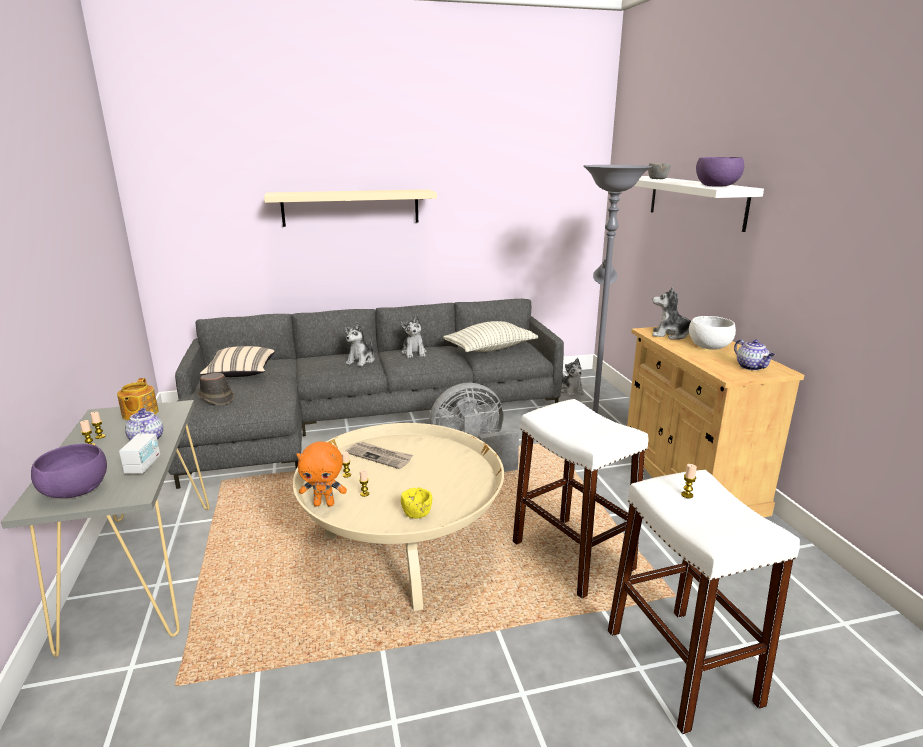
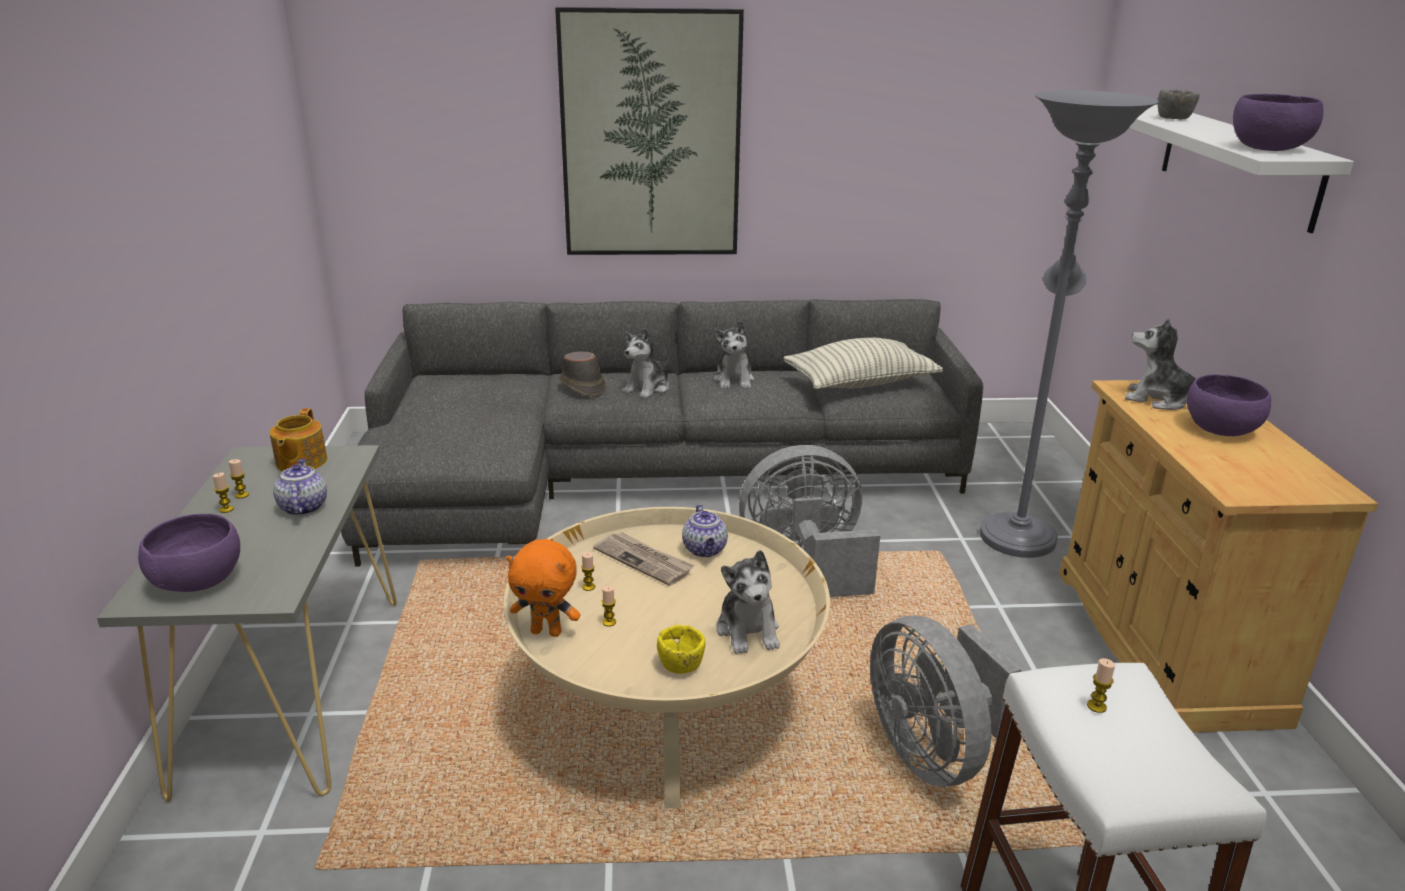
camera: 10 degrees right, 5 degrees up
(143, 465) = (293, 550): radio -> none
(216, 398) = (419, 435): brown hat -> brown hat (582, 386)
(241, 374) = (462, 396): beige pillow -> none
(351, 207) = (651, 136): beige shelf -> picture
(571, 391) = (995, 460): plush toy -> plush toy (748, 631)
(572, 556) = (932, 753): white stool -> grey fan
(709, 346) = (1221, 428): white bowl -> purple bowl
(751, 367) = (1284, 479): teapot -> teapot (705, 550)

